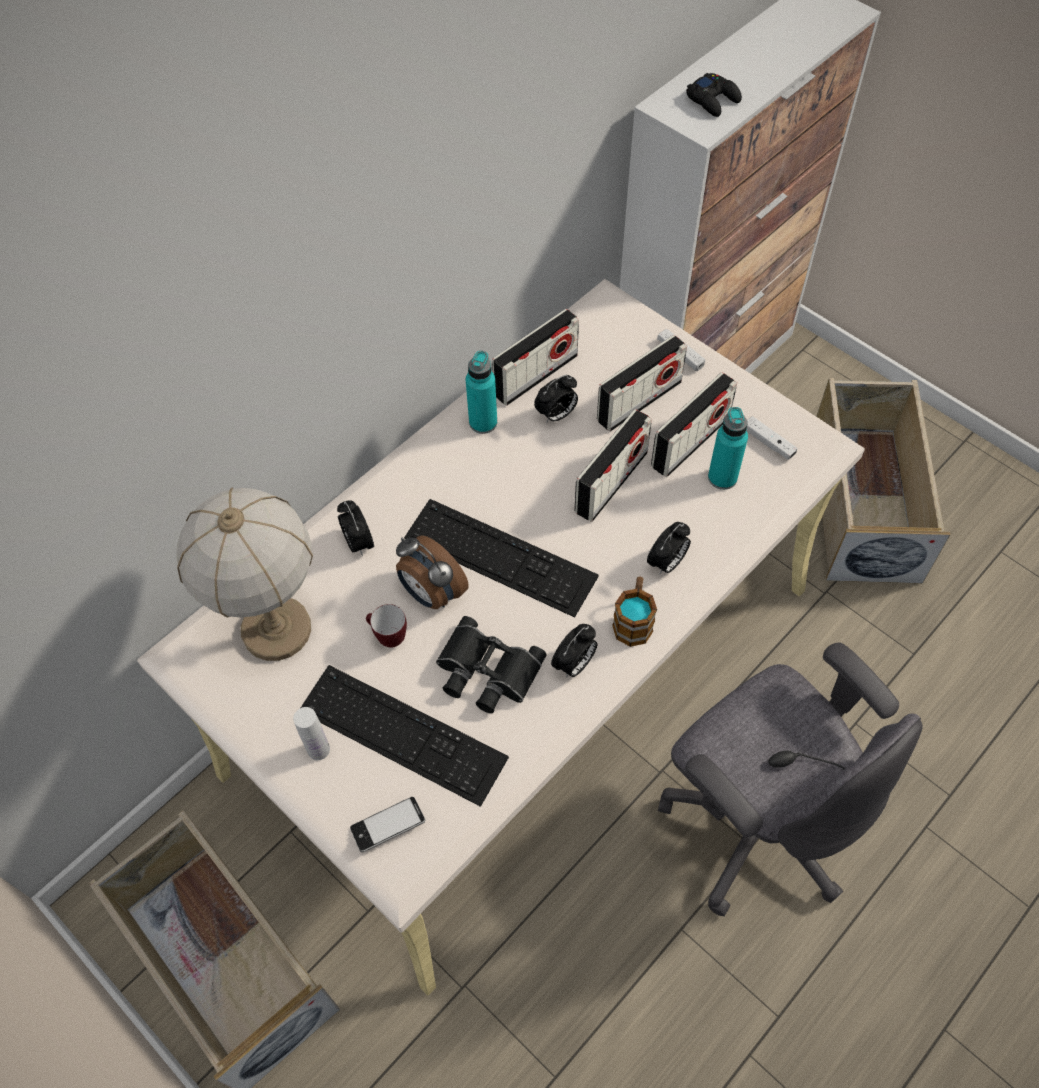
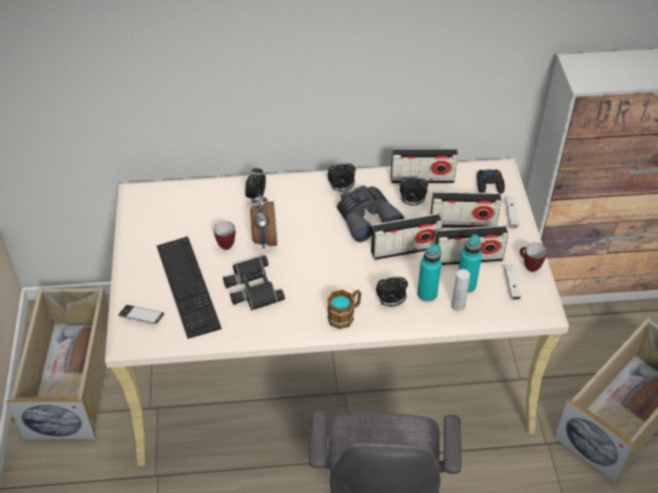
camera: 40 degrees right, 10 degrees down
(276, 630) = (182, 208): table lamp -> none
(318, 749) = (147, 266): white bottle -> white bottle (458, 306)
(483, 422) = (371, 183): turquoise bottle -> turquoise bottle (427, 294)
(500, 557) = (312, 245): keyboard -> none
(524, 473) = (366, 218): none -> grey binoculars
(574, 664) = (294, 313): alarm clock -> alarm clock (341, 189)
(713, 100) = (605, 73): black game controller -> black game controller (489, 185)
(761, 405) = (529, 266): none -> mug

